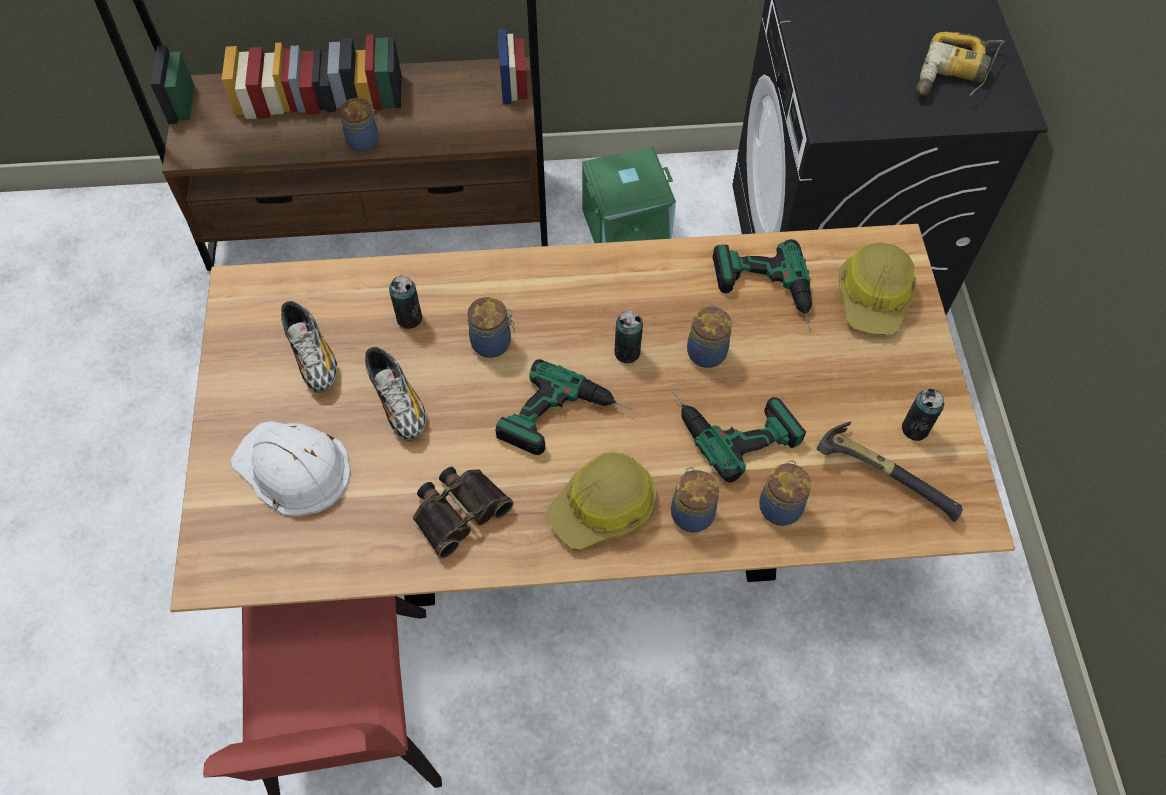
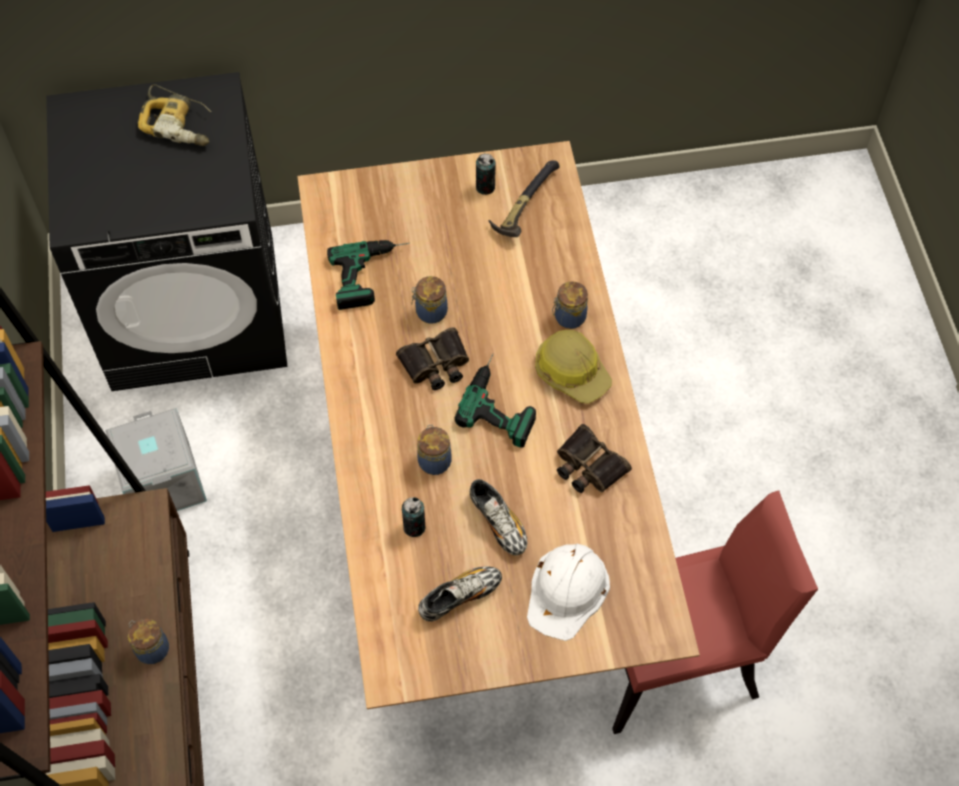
camera: 95 degrees left, 0 degrees up
(398, 402) = (498, 523): shoe -> shoe turned 90 degrees clockwise
(626, 227) = (161, 482): green storage box -> grey storage box
(627, 352) = (436, 365): can -> binoculars
(731, 422) = (492, 295): power drill -> none
(780, 505) = (556, 265): jar -> none
(874, 297) = (371, 206): hard hat -> none

